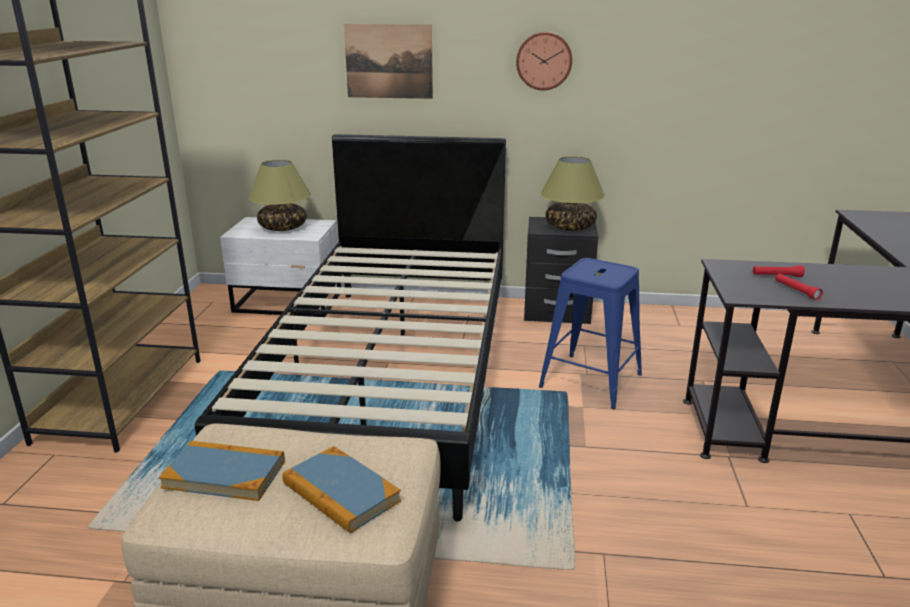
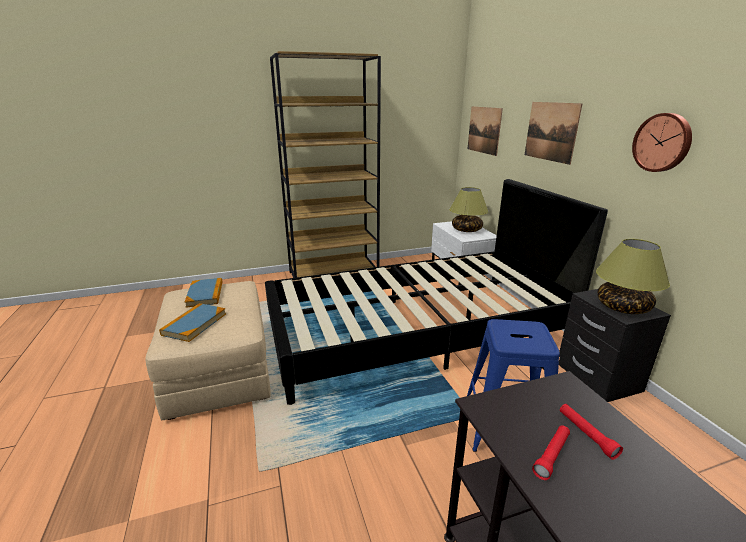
camera: 65 degrees right, 0 degrees up
(240, 70) = (484, 130): none -> picture

